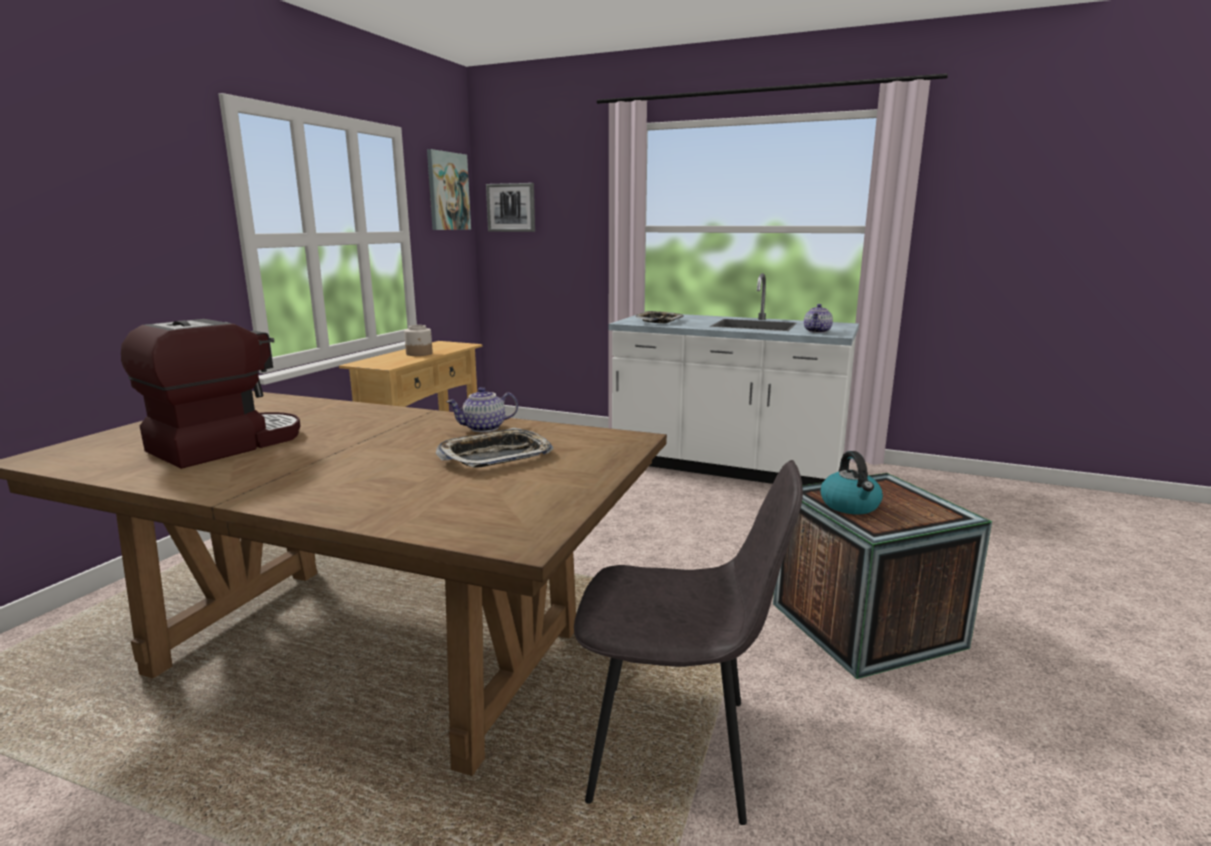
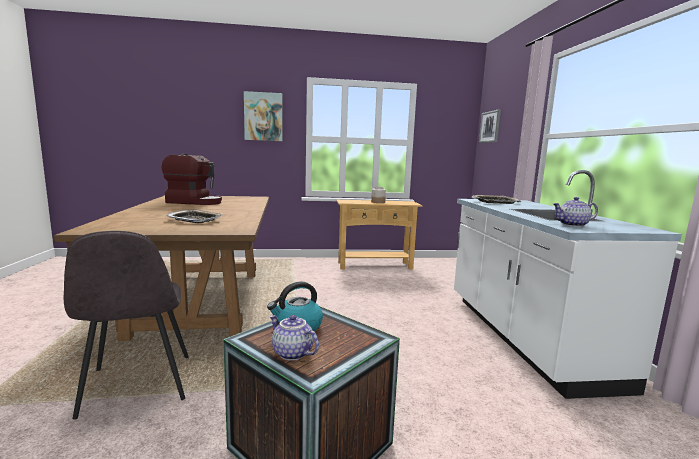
camera: 60 degrees right, 5 degrees down
(447, 191) = (452, 118): picture -> picture (263, 116)
(484, 428) = (238, 216): teapot -> teapot (291, 353)

